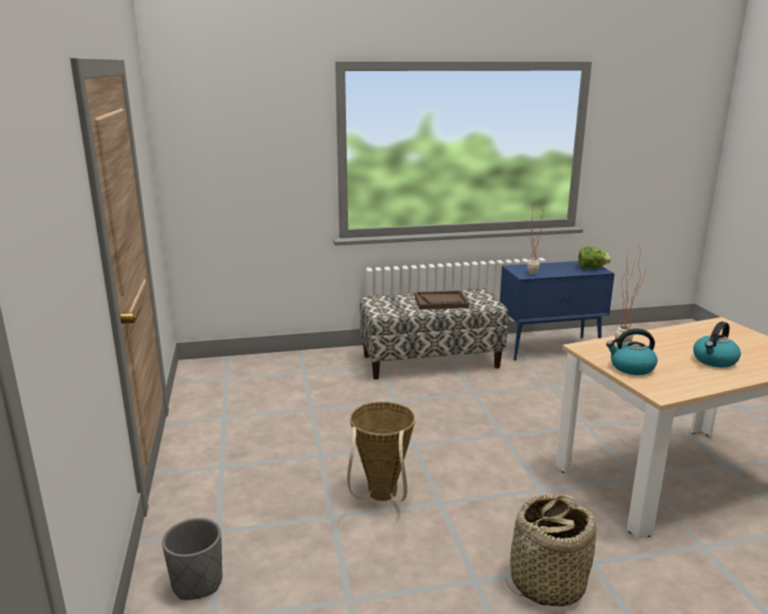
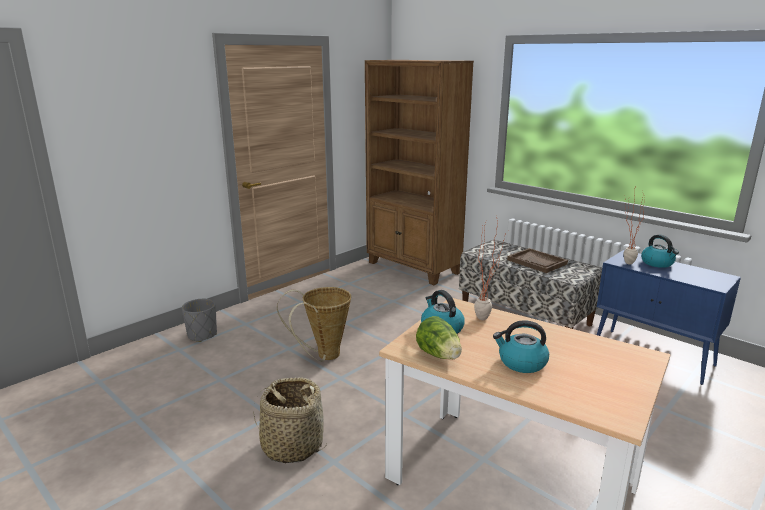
camera: 55 degrees right, 0 degrees up
(252, 368) = (413, 268): none -> brown bookcase
(542, 267) = (657, 263): none -> kettle
(592, 268) = (713, 281): lettuce -> lettuce (439, 355)

